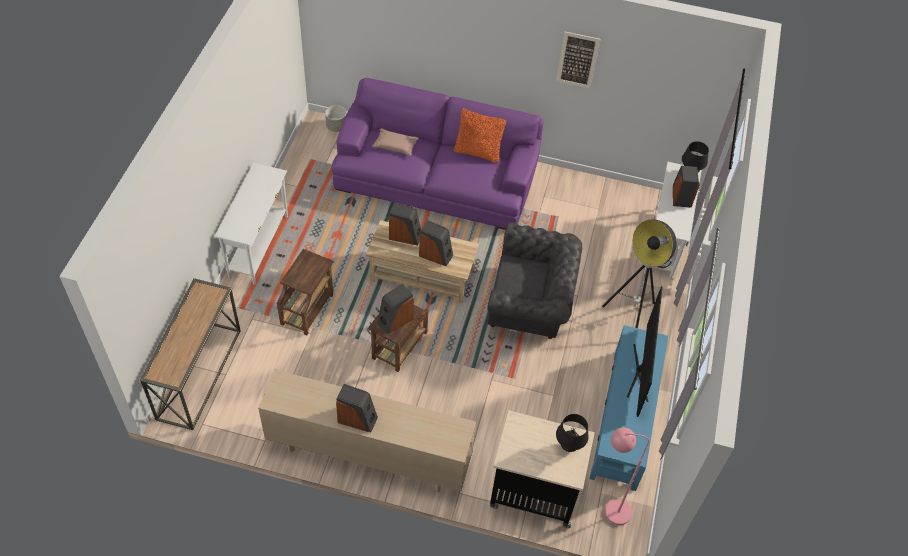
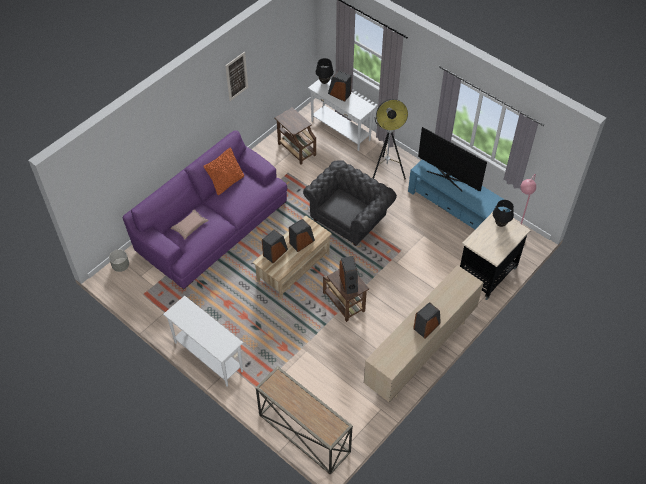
camera: 60 degrees left, 0 degrees up
(308, 308) = (283, 345): brown side table -> brown side table (296, 149)

